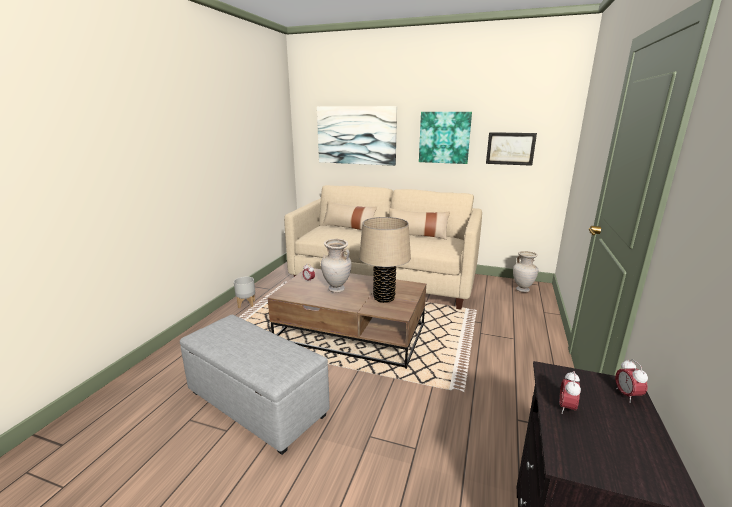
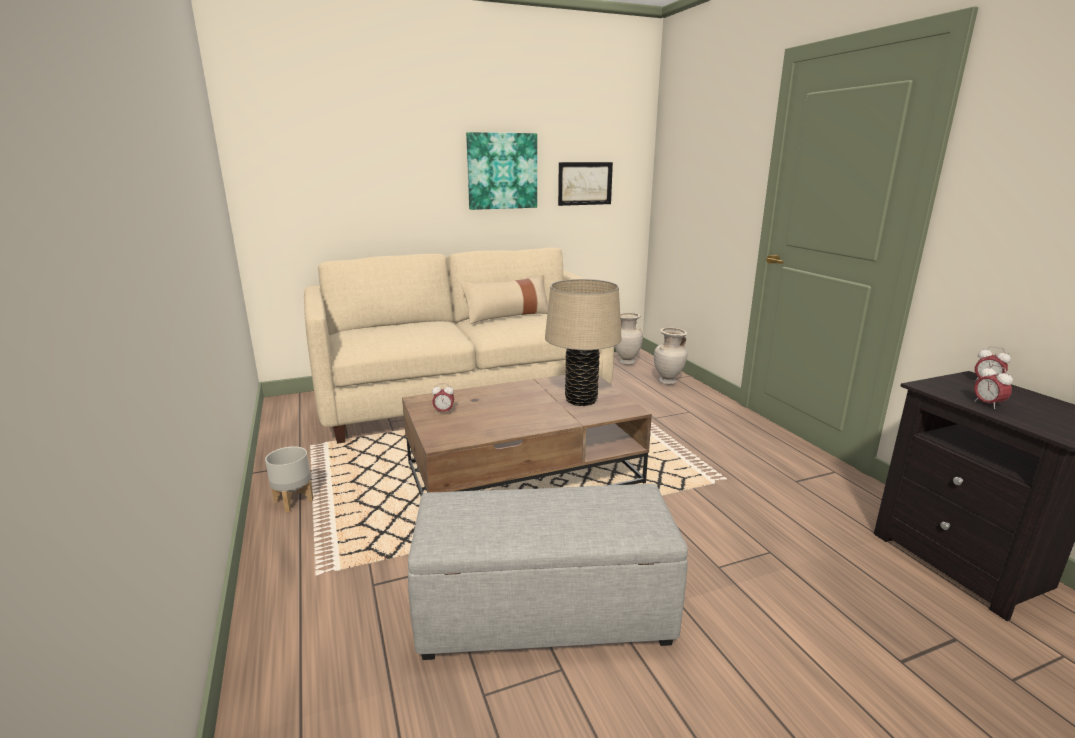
camera: 40 degrees left, 0 degrees up
(336, 290) = (505, 410): beige vase -> beige vase (668, 382)
(348, 227) = (394, 326): beige pillow -> none
(356, 135) = (360, 172): picture -> none

